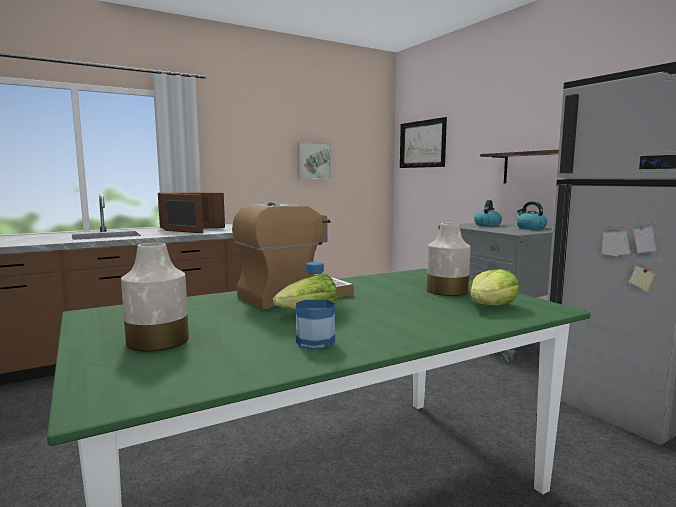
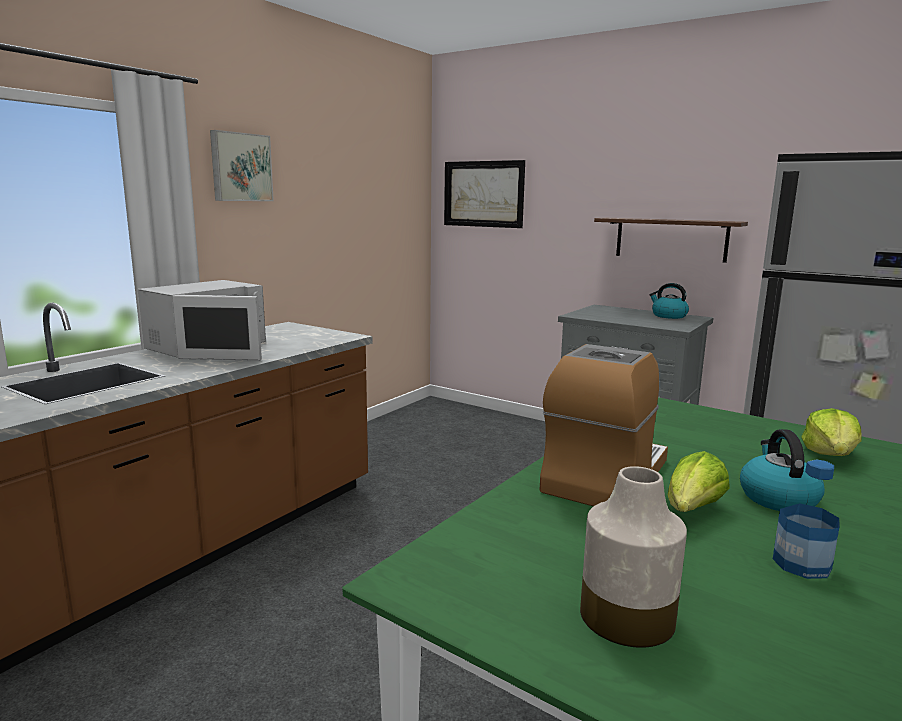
camera: 25 degrees left, 5 degrees up
(191, 228) = (207, 347): brown microwave -> white microwave
(313, 161) = (340, 218): picture -> picture (240, 167)
(447, 290) = (742, 434): beige vase -> none
(487, 225) = (611, 312): kettle -> kettle (777, 498)

